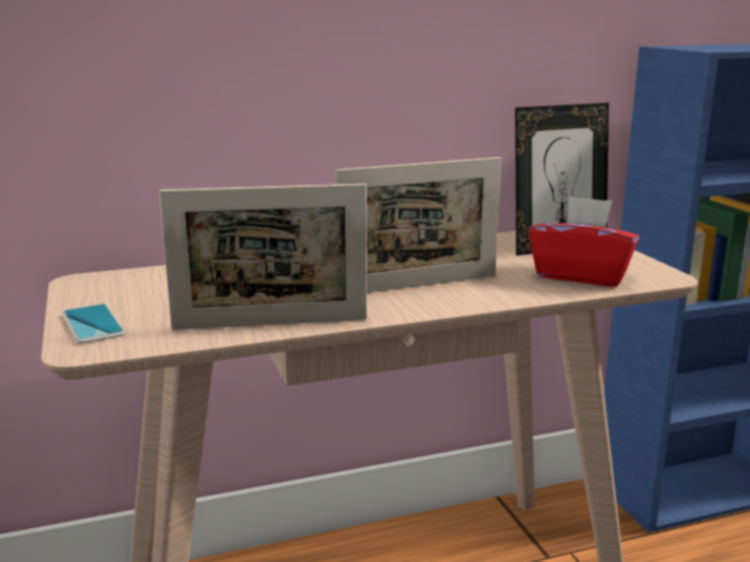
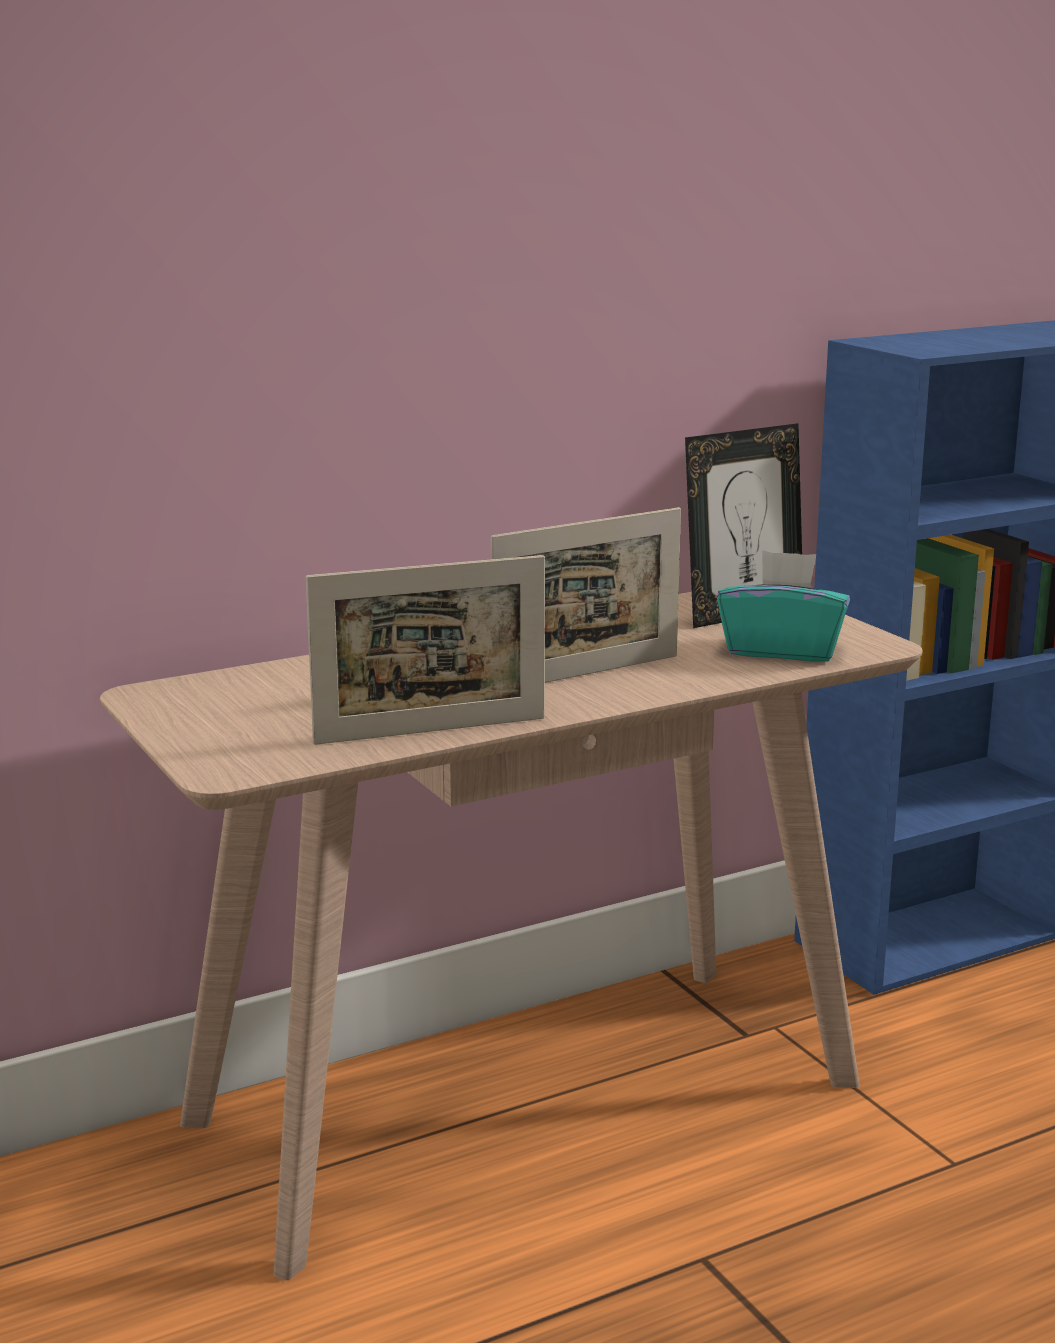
camera: 10 degrees left, 0 degrees up
(93, 325) = (210, 745): phone -> none
(581, 275) = (782, 650): red tissue box -> turquoise tissue box

